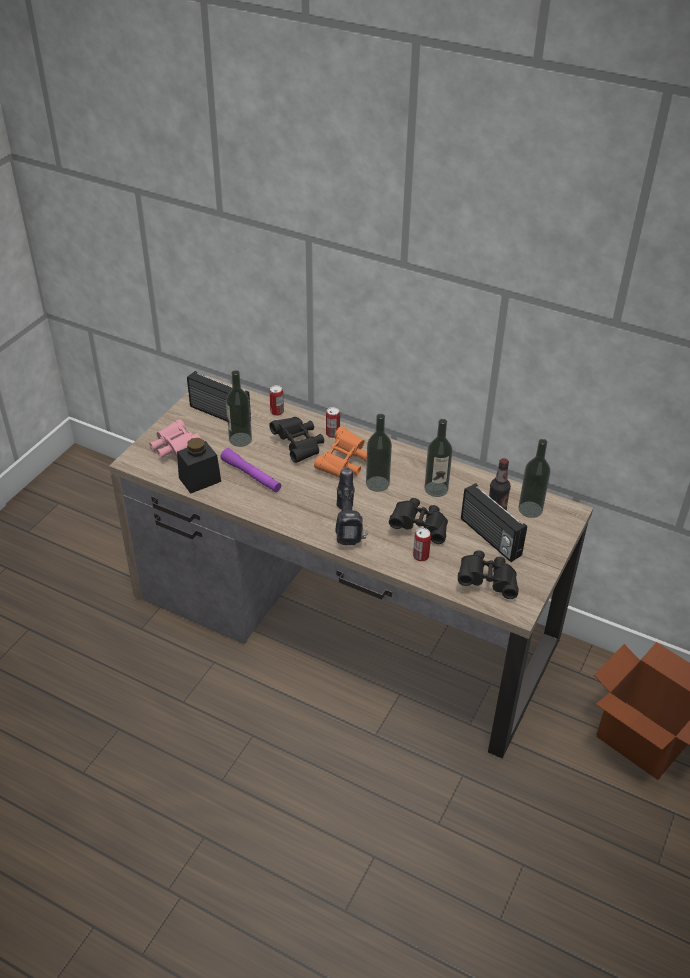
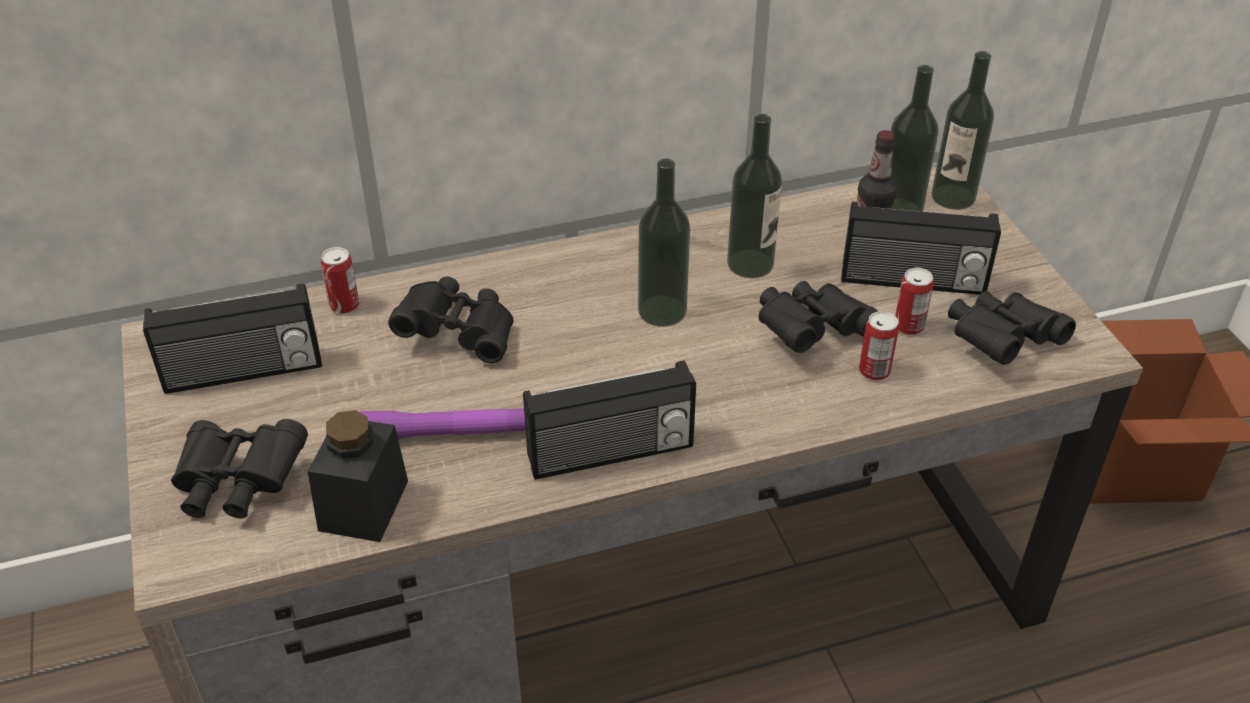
camera: 45 degrees left, 0 degrees up
(175, 448) = (238, 484): pink binoculars -> black binoculars
(240, 439) = (342, 389): bottle -> bottle (953, 197)
(290, 517) = (611, 454): none -> radio
(332, 434) = (487, 282): can -> can (908, 326)
(343, 463) = (569, 314): orange binoculars -> none
(350, 526) = (717, 400): power drill -> none

